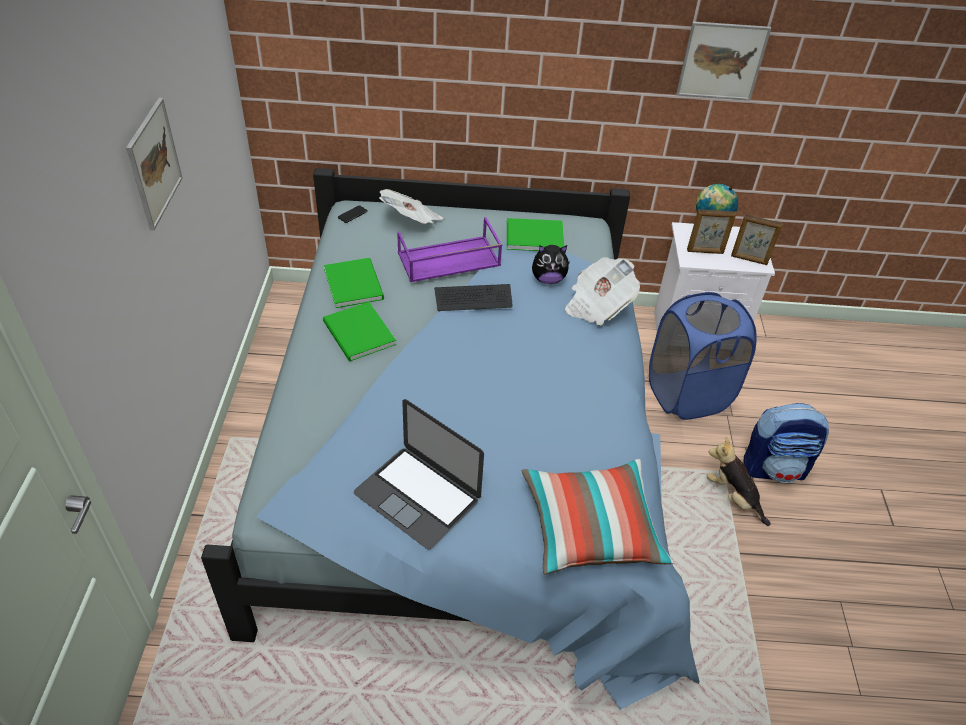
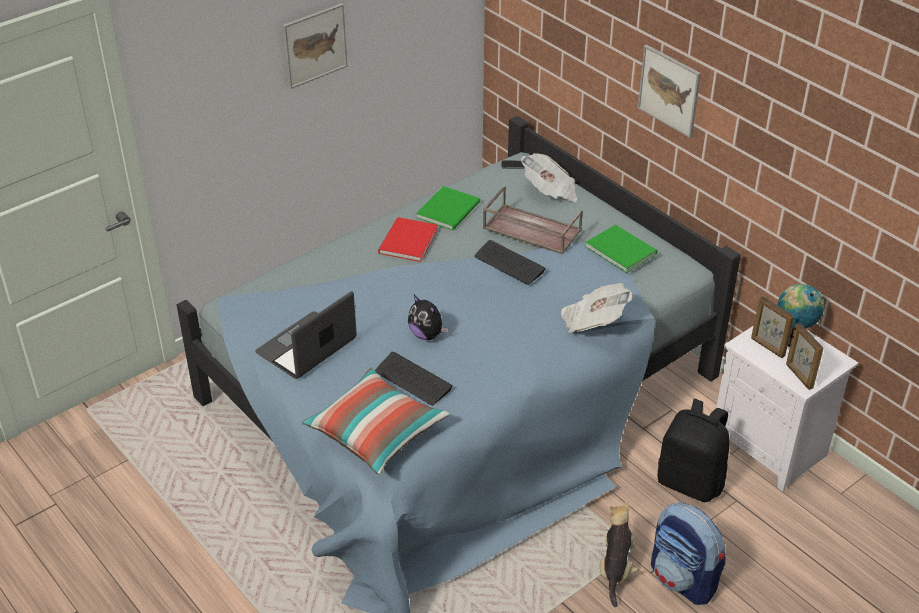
camera: 50 degrees right, 5 degrees down
(358, 335) = (406, 242): green book -> red book
(417, 496) = (306, 346): laptop -> laptop turned 45 degrees clockwise
(448, 260) = (530, 229): purple tray -> brown tray
(548, 279) = (585, 284): plush toy -> plush toy (427, 335)
(549, 454) = (413, 380): none -> keyboard
(687, 394) = (691, 482): blue laundry basket -> black backpack
(722, 61) = (823, 158): picture -> picture (669, 90)

